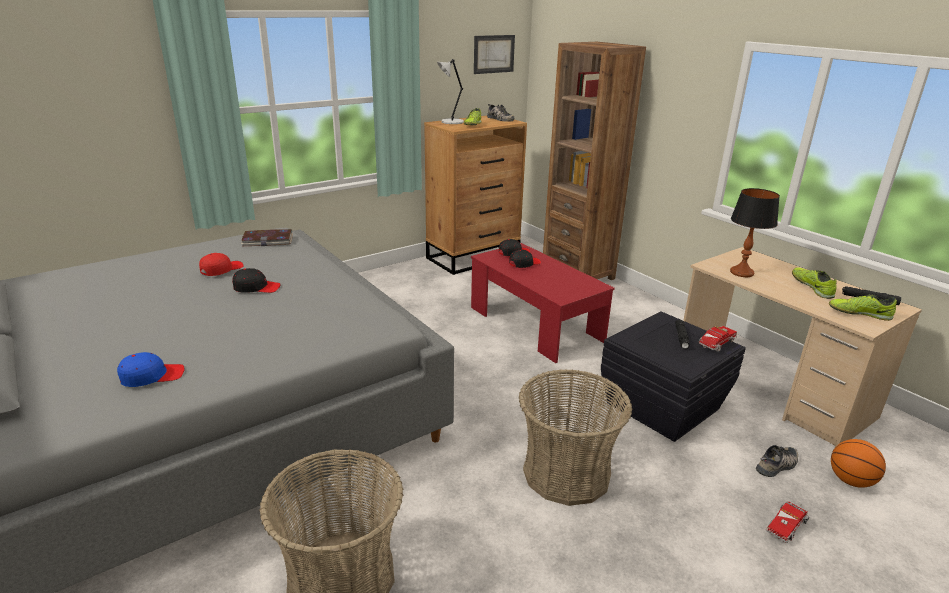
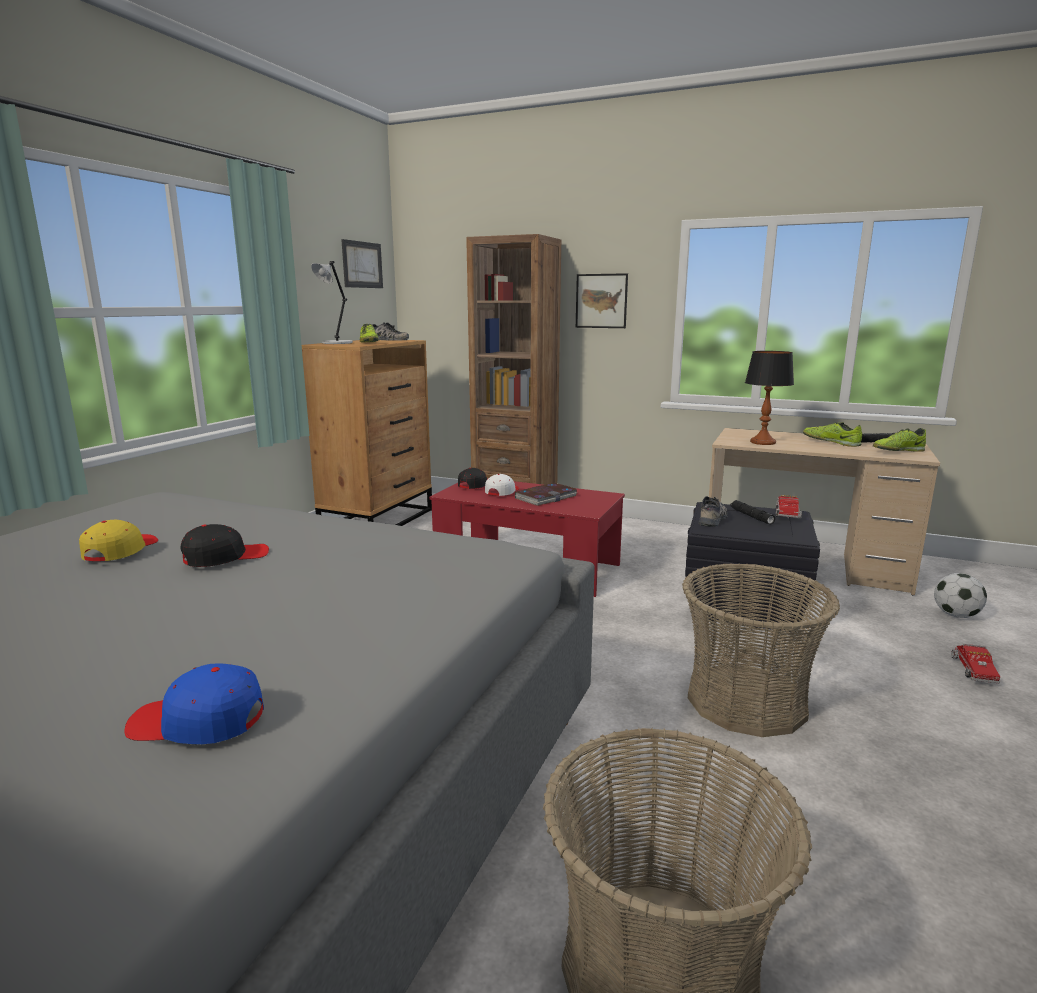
camera: 30 degrees left, 10 degrees down
(152, 376) = (198, 722): blue cap -> blue cap turned 120 degrees counterclockwise
(221, 269) = (120, 551): red cap -> yellow cap
(268, 240) = (157, 506): book -> book (546, 497)
(524, 263) = (502, 492): black cap -> white cap
(671, 107) = (601, 301): none -> picture
(777, 466) = (896, 623): shoe -> shoe (713, 519)
(850, 481) = (956, 615): basketball -> football

